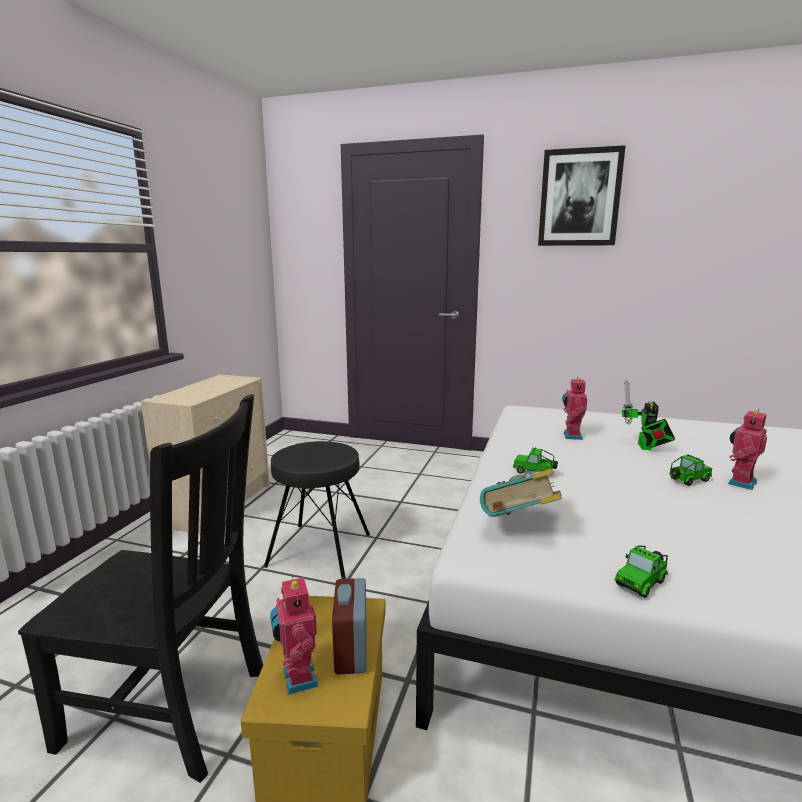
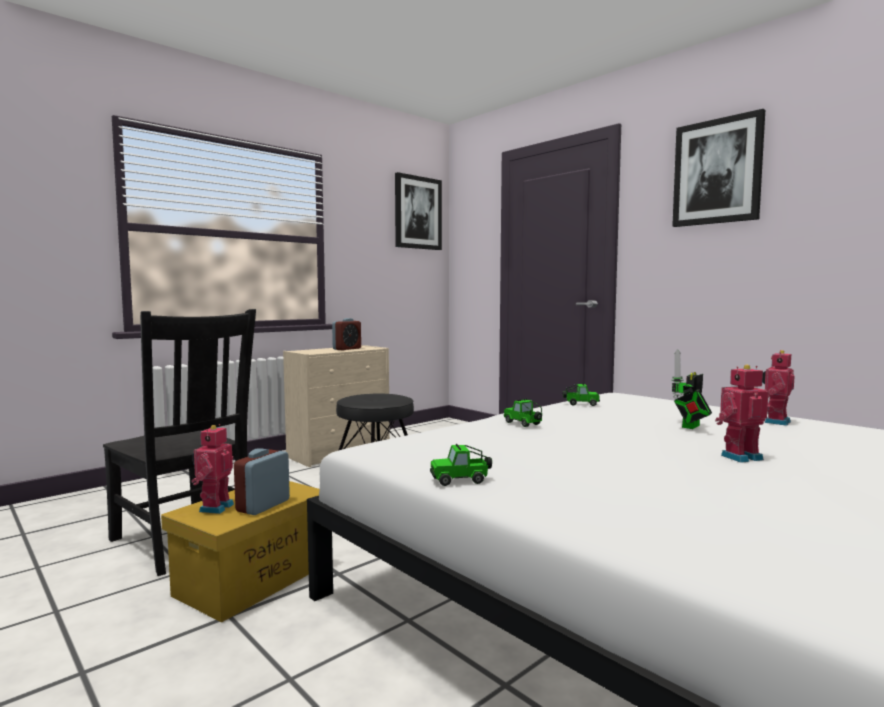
camera: 30 degrees right, 10 degrees down
(216, 385) = (347, 349): none -> alarm clock
(243, 207) = (417, 213): none -> picture
(520, 526) = (436, 444): book -> none
(571, 436) = (623, 412): toy robot -> toy robot (775, 422)
(687, 480) = (677, 447): toy car -> toy car (580, 404)

